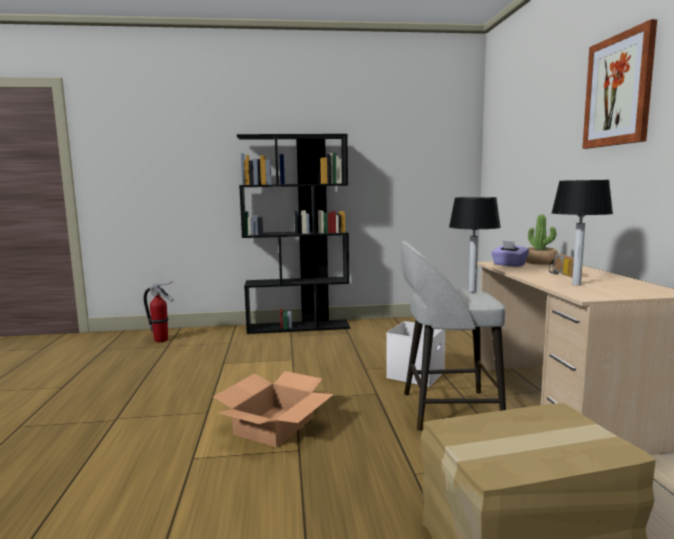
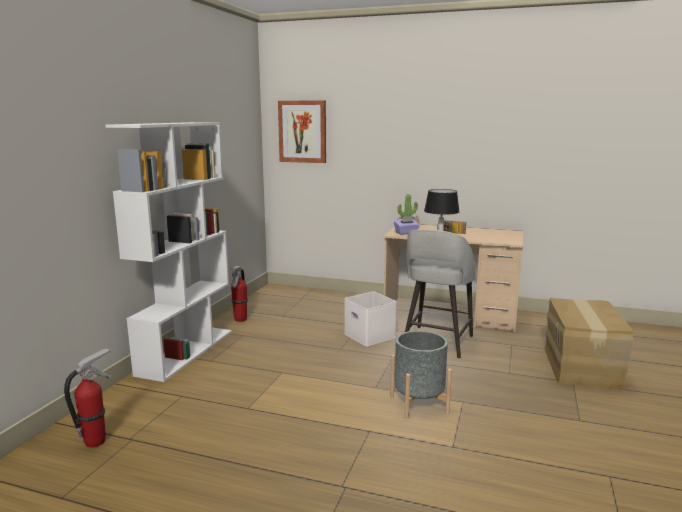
camera: 65 degrees left, 5 degrees up
(275, 425) = (418, 404): cardboard box -> grey planter
(298, 327) = (186, 351): black bookcase -> white bookcase
(377, 325) = (240, 320): none -> fire extinguisher
(575, 284) = (481, 237): table lamp -> none
(618, 91) = (449, 114): picture -> picture (302, 131)

